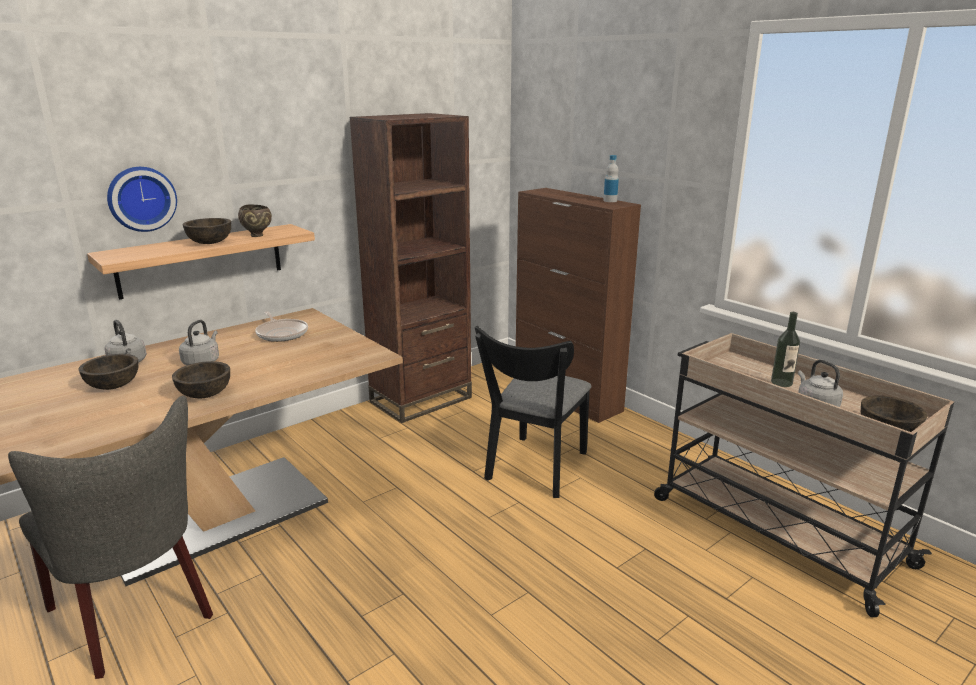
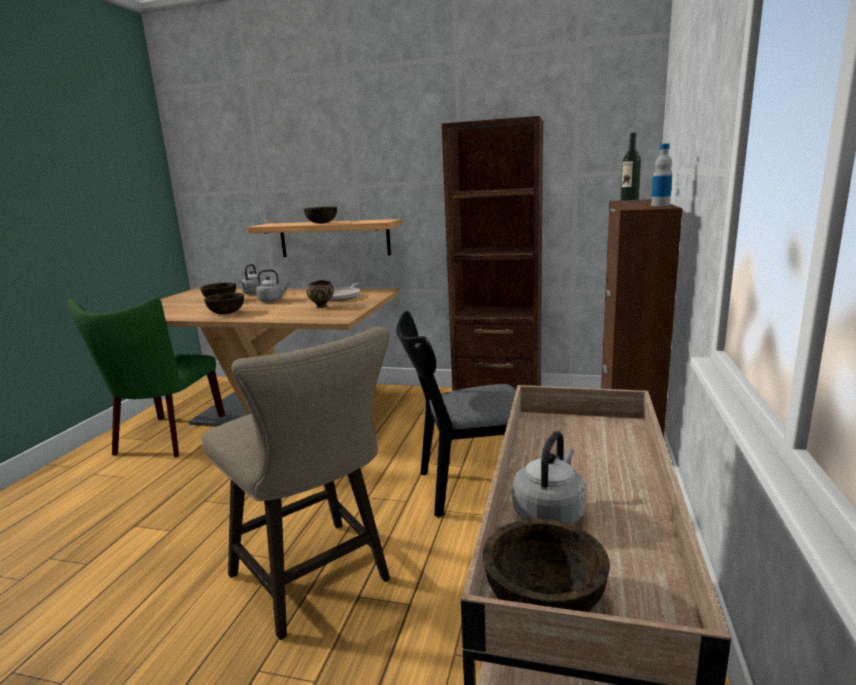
camera: 55 degrees right, 5 degrees down
(137, 616) = (166, 439): grey chair -> green chair
(141, 198) = (299, 190): wall clock -> none
(257, 235) = (355, 222): brown bowl -> brown bowl (321, 307)
(580, 582) = (316, 582): none -> beige stool
(781, 382) = (594, 471): bottle -> bottle (629, 201)

